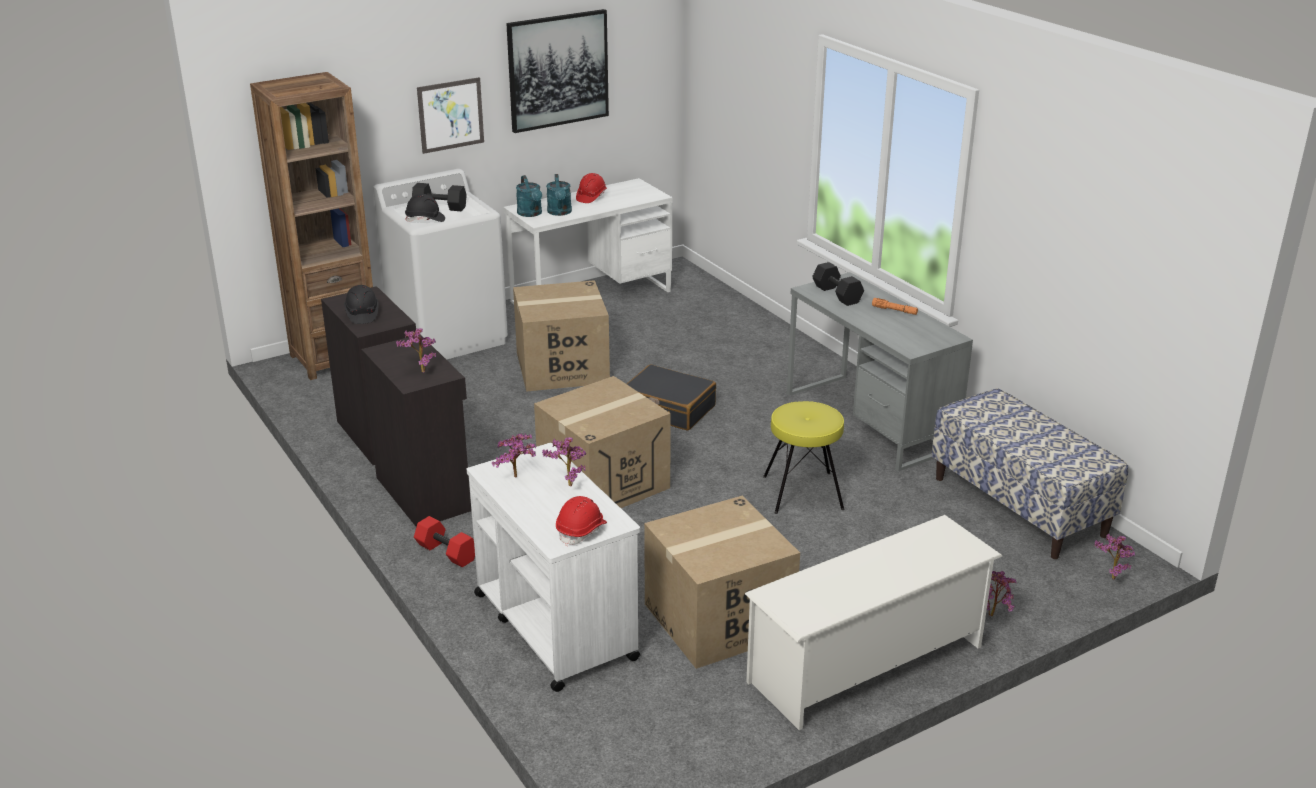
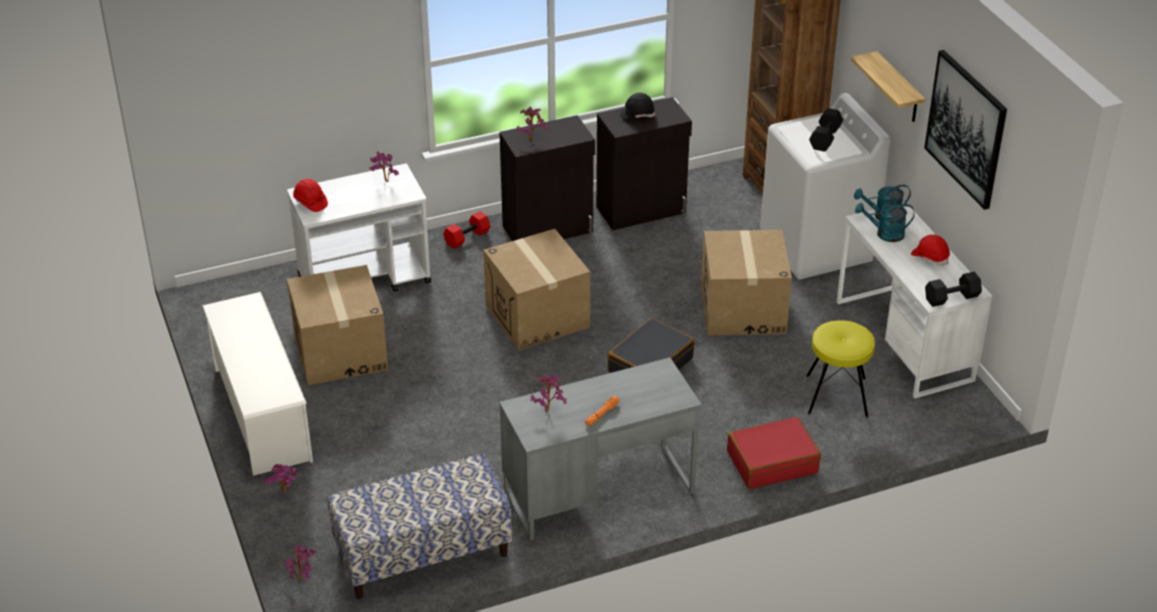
camera: 100 degrees right, 10 degrees up
(425, 220) = (794, 130): black hard hat -> none
(450, 115) = (898, 89): picture -> shelf
(567, 484) = (367, 201): potted plant -> potted plant (549, 409)
(783, 344) = (772, 462): none -> red suitcase
(802, 493) = (487, 423): yellow stool -> yellow stool (836, 395)
(836, 294) = (647, 383): black dumbbell -> black dumbbell (951, 297)

